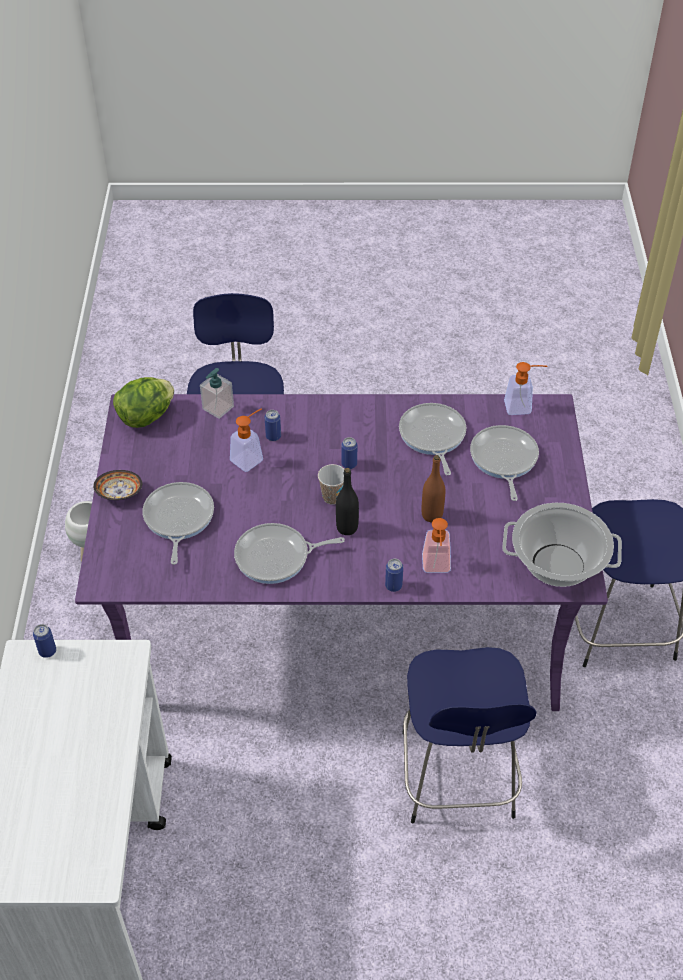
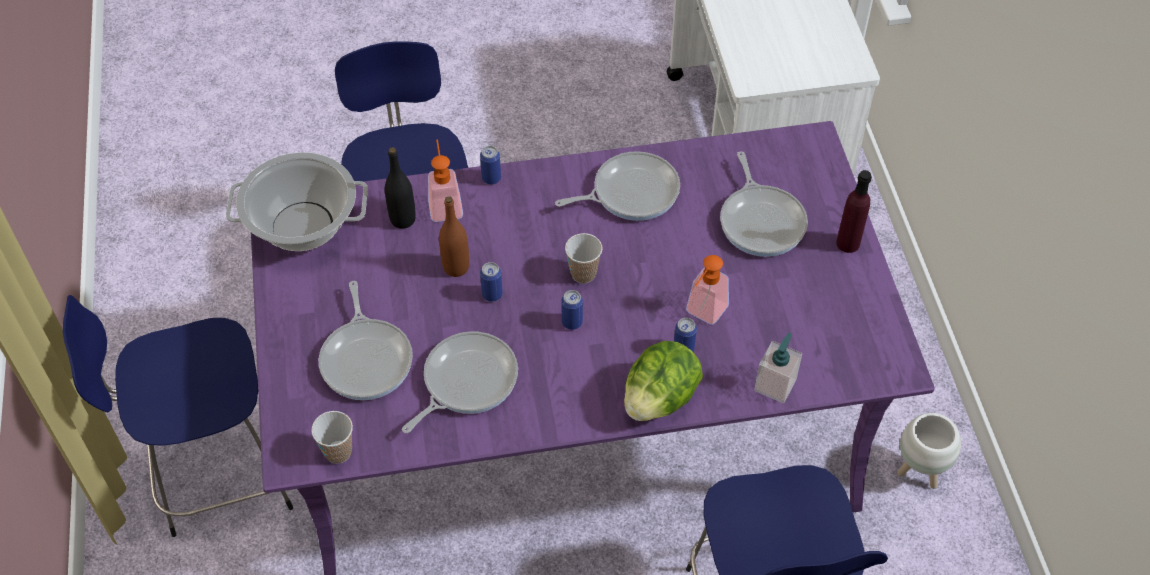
camera: 170 degrees right, 5 degrees up
(47, 651) = (833, 74): can -> can (492, 294)
(118, 493) = (848, 243): bowl -> purple bottle
(146, 417) = (867, 356): lettuce -> lettuce (660, 399)
(347, 528) = (557, 237): black bottle -> black bottle (403, 219)
(432, 436) = (466, 381): frying pan -> frying pan turned 120 degrees counterclockwise
(523, 406) = (338, 452): soap dispenser -> cup

